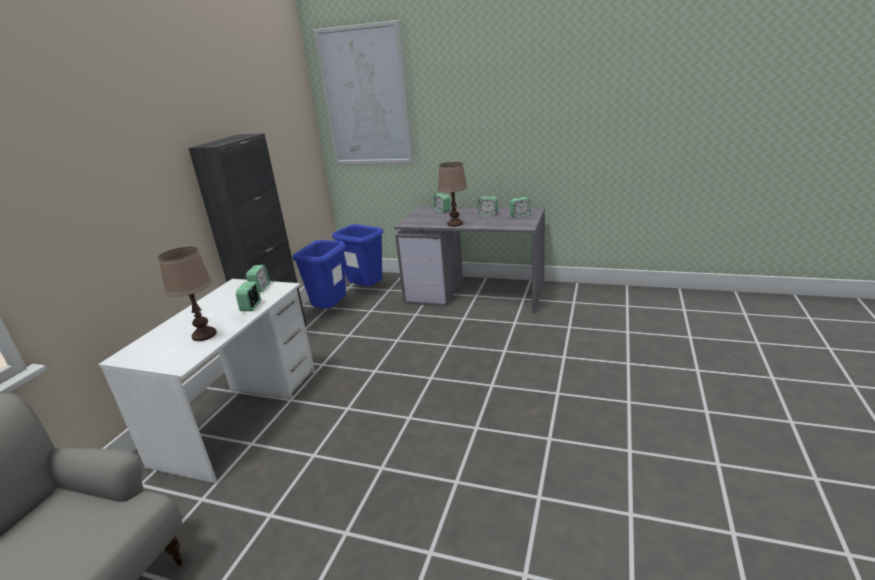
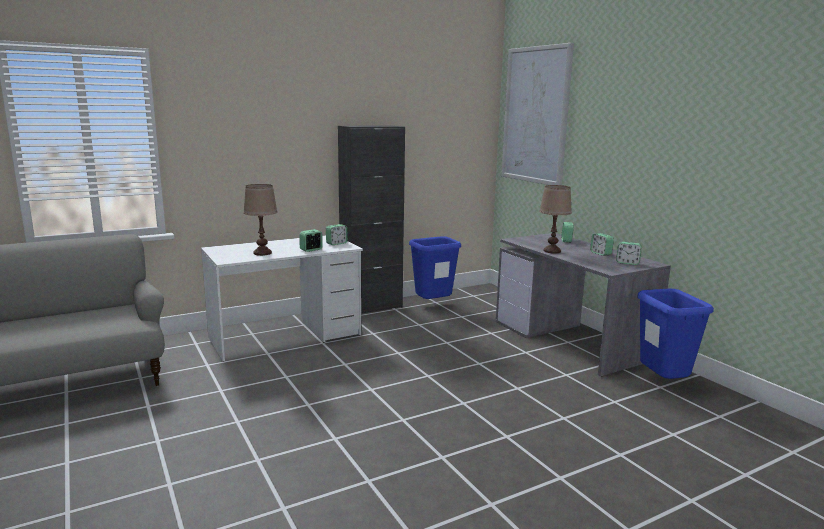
camera: 40 degrees right, 10 degrees down
(367, 291) = (482, 303): blue trash can -> blue trash can (663, 384)

